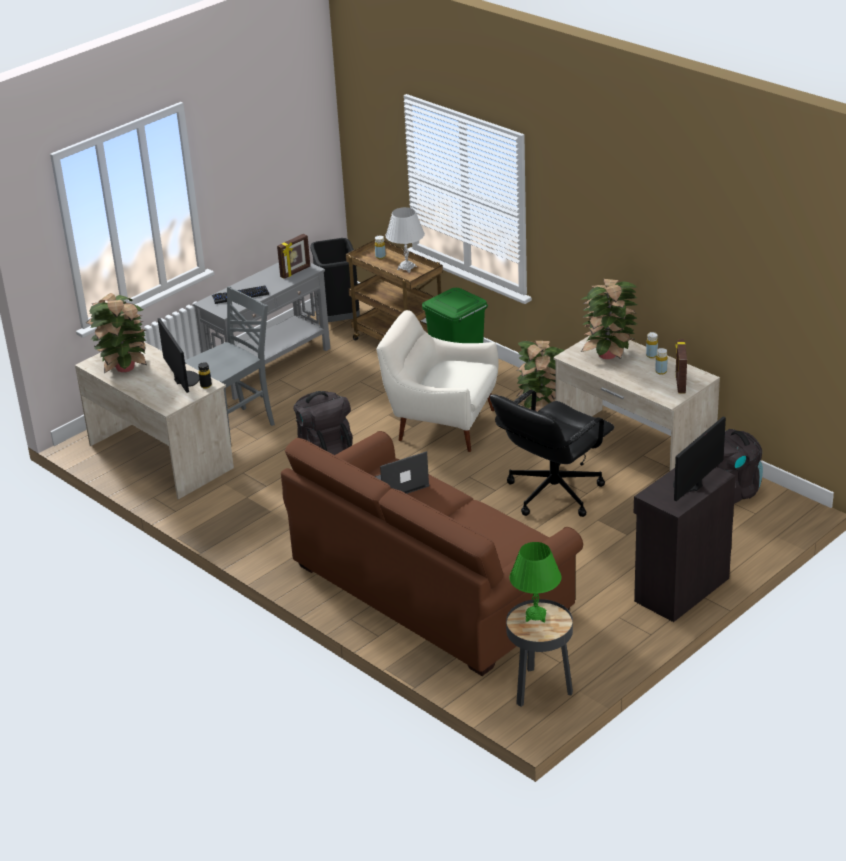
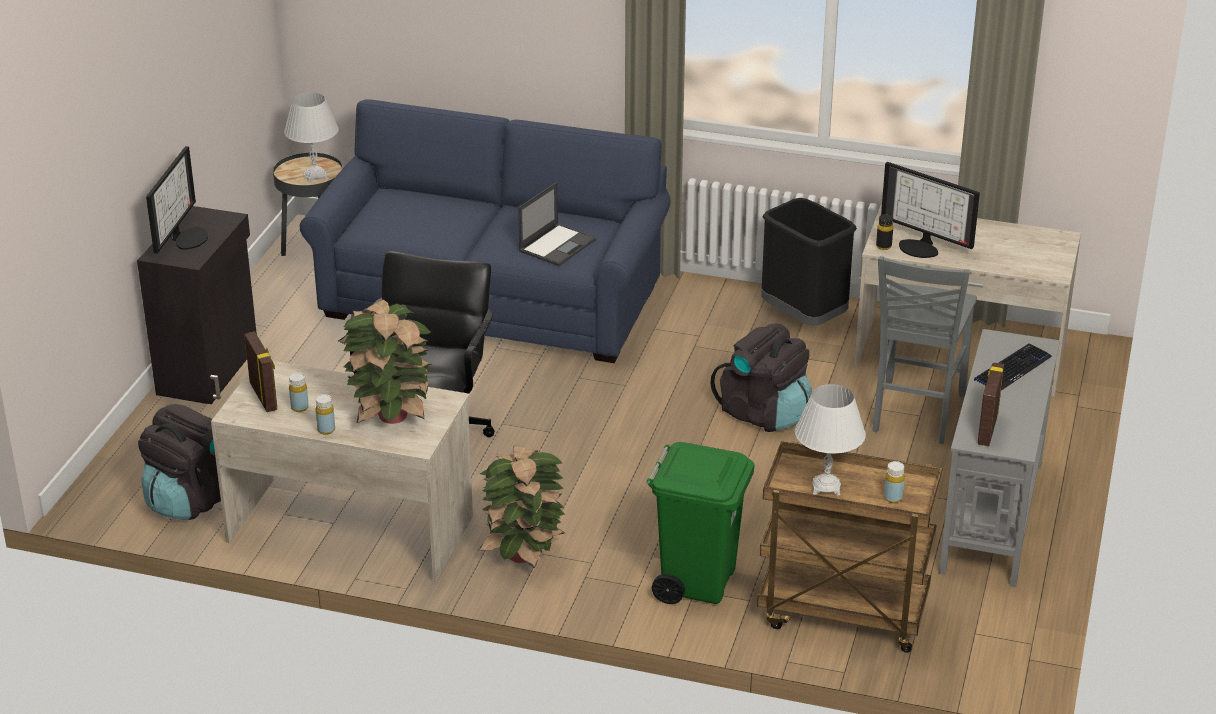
camera: 150 degrees right, 0 degrees up
(123, 367) = (1017, 243): potted plant -> none
(338, 318) = (995, 638): black trash can -> black trash can (804, 318)
(431, 588) = (492, 302): brown sofa -> blue sofa
(441, 424) = (649, 493): white armchair -> none
(536, 616) = (315, 176): green table lamp -> white table lamp

